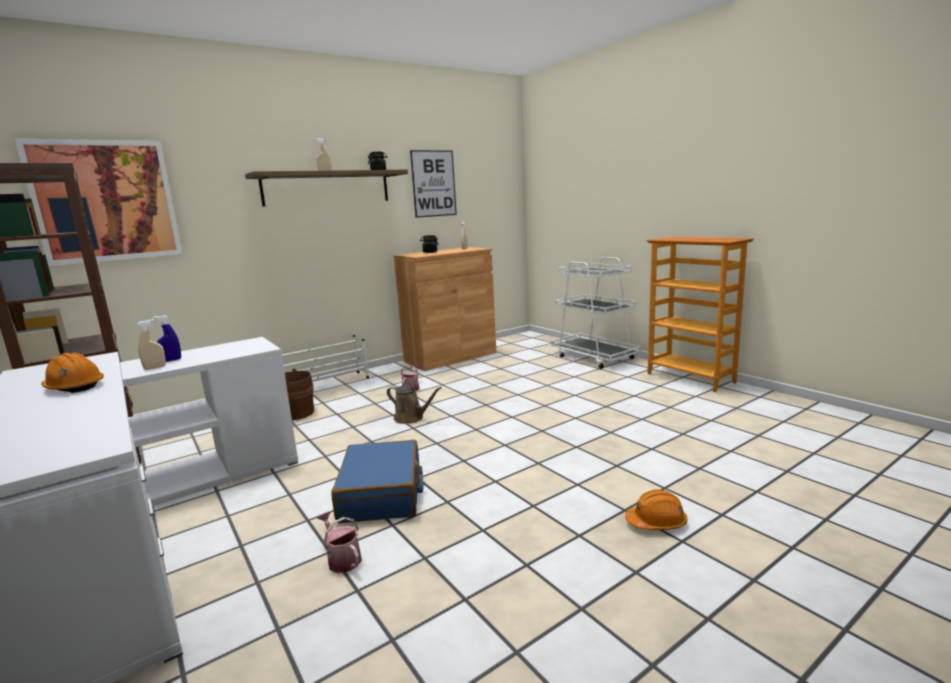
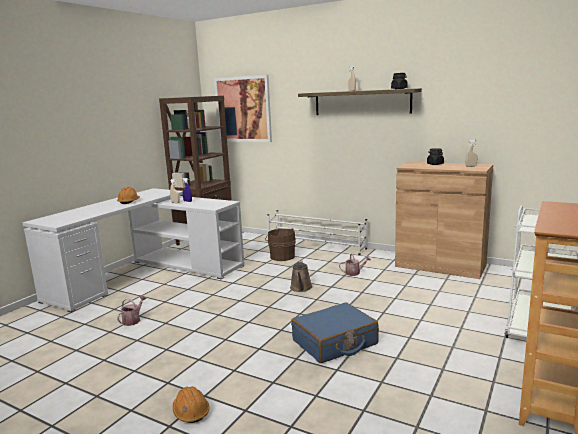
camera: 65 degrees right, 0 degrees up
(382, 494) = (196, 310): blue suitcase -> blue suitcase (335, 342)
(433, 183) = (463, 98): picture -> none

